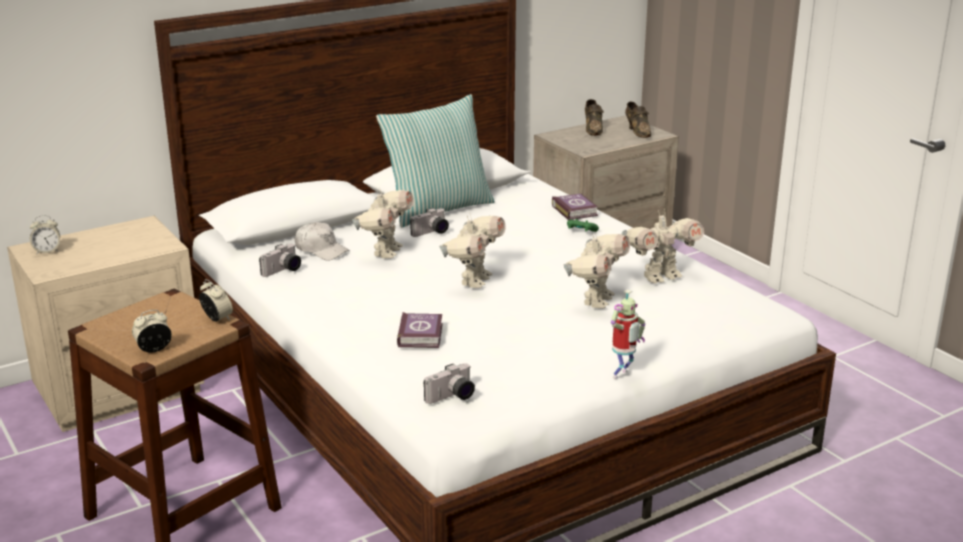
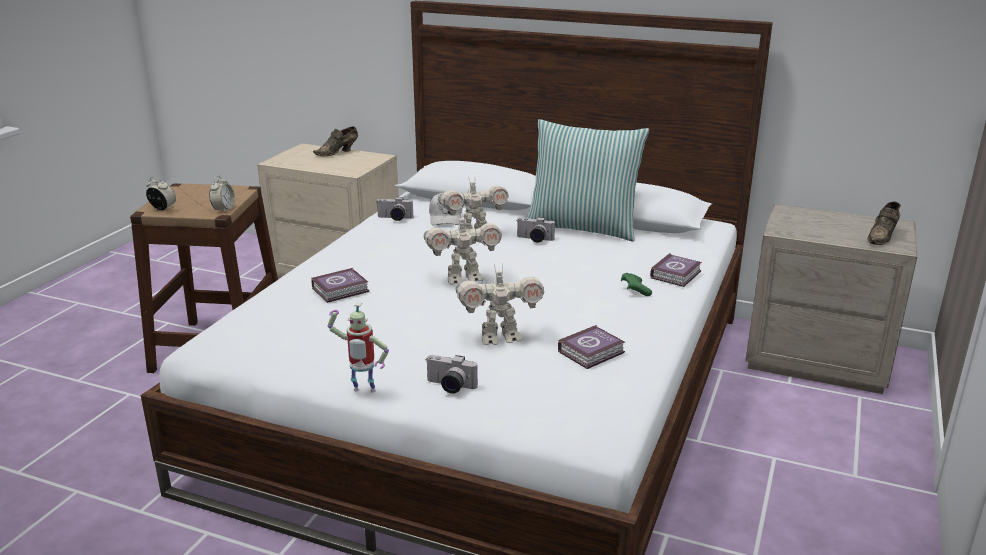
camera: 55 degrees right, 0 degrees up
(47, 251) = (306, 152): alarm clock -> none
(452, 397) = (247, 332): camera -> camera (449, 387)
(593, 129) = (841, 219): brown shoe -> brown shoe (338, 152)
(660, 277) = (593, 352): toy robot -> book

